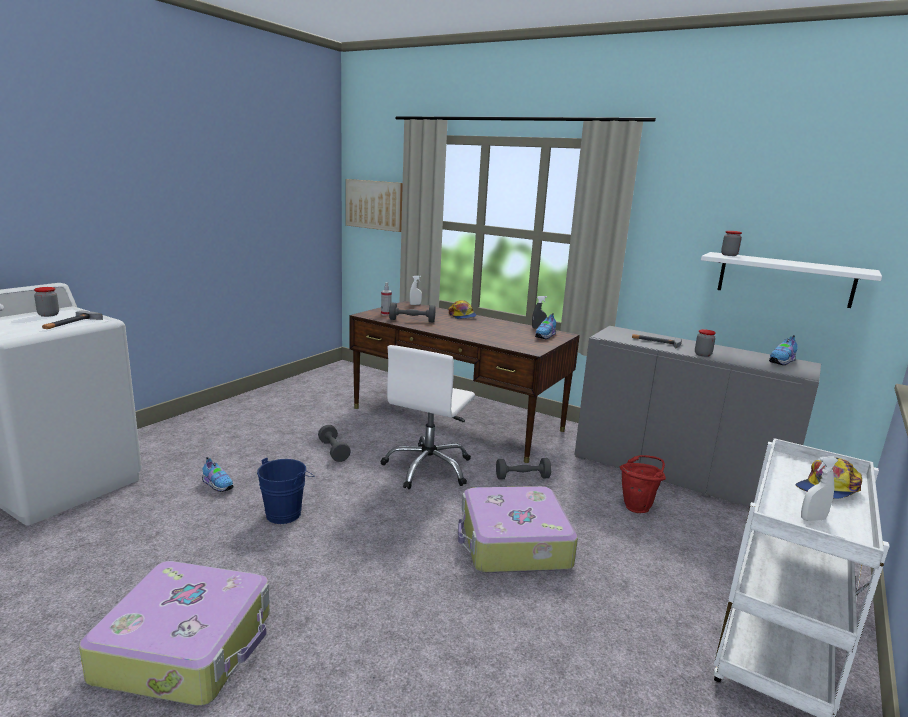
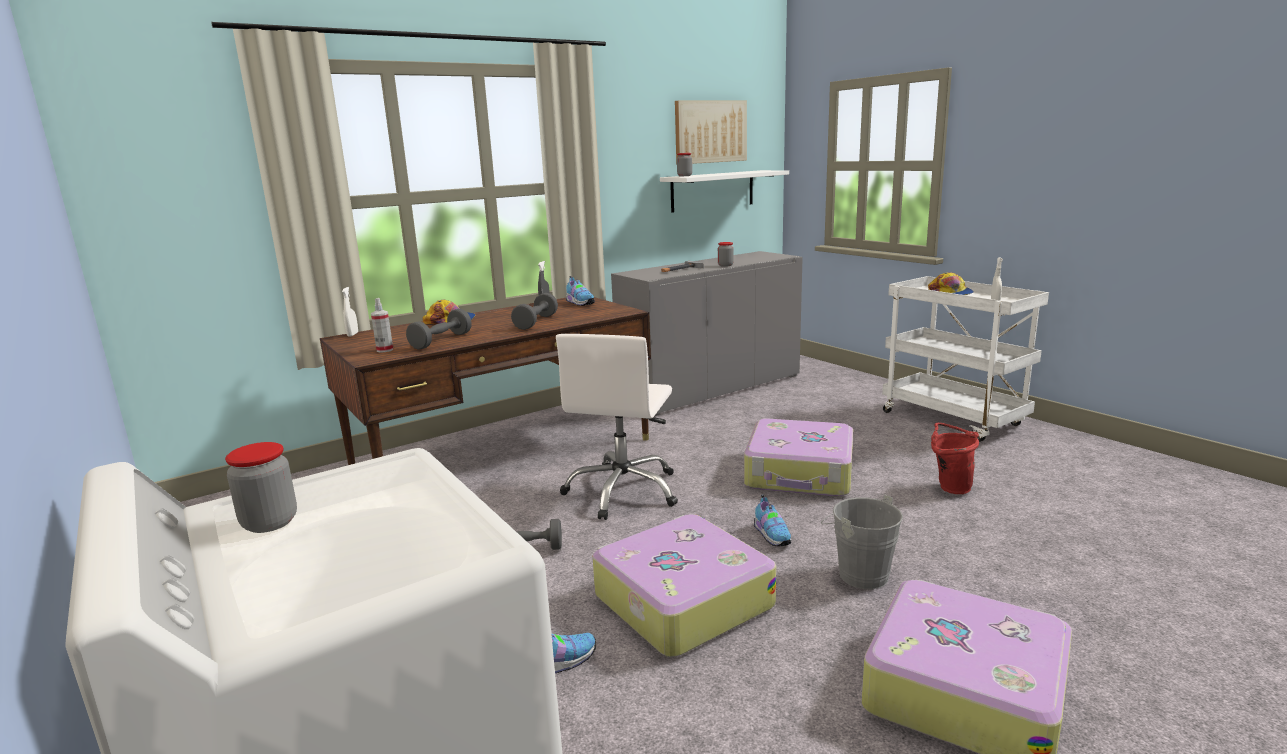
camera: 65 degrees left, 0 degrees up
(71, 323) = (408, 486): hammer -> none
(286, 512) = (681, 600): blue bucket -> suitcase
(341, 587) = (858, 573): none -> grey bucket
(374, 205) = (170, 191): picture -> picture (710, 132)
(428, 468) = (623, 491): white office chair -> white office chair turned 60 degrees clockwise
(522, 477) = (678, 447): grey dumbbell -> grey dumbbell (536, 322)
(638, 506) = (758, 413): red bucket -> red bucket (949, 487)
(782, 362) = (754, 255): shoe -> shoe (772, 535)

